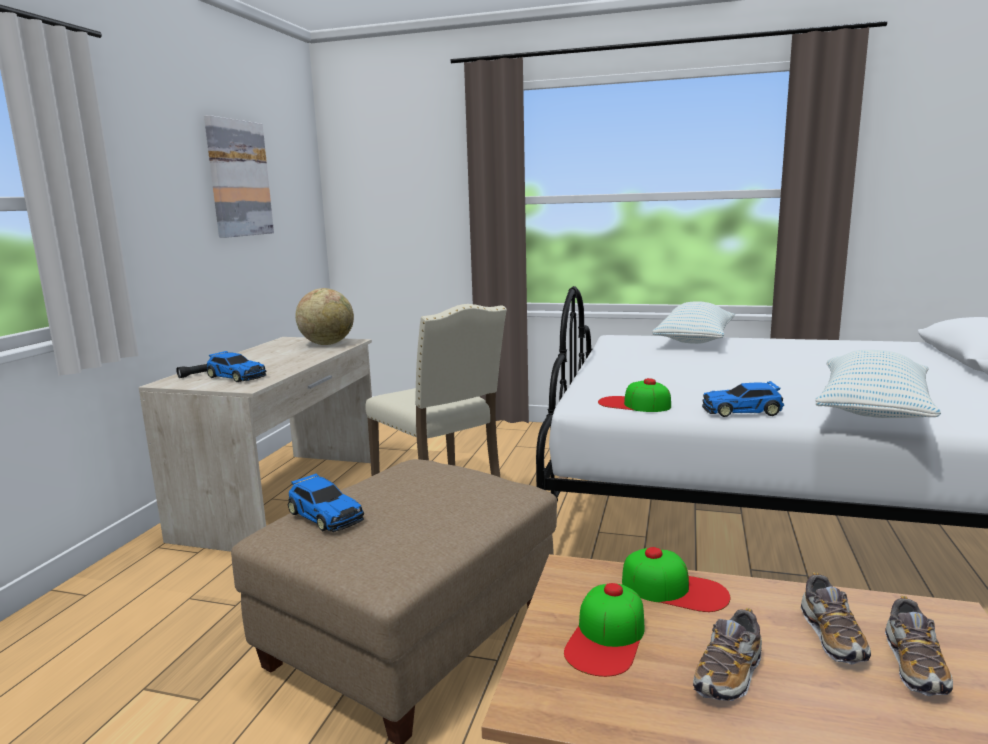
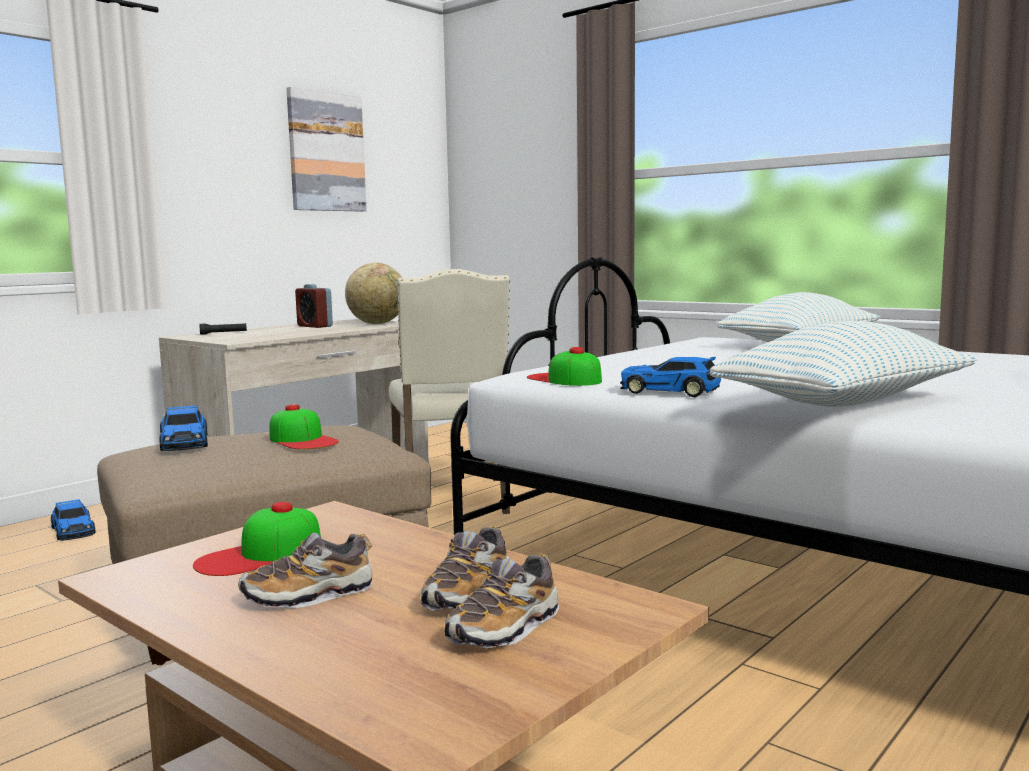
camera: 25 degrees right, 5 degrees down
(236, 376) = (243, 336): toy car -> toy car (74, 531)
(273, 353) = (315, 326): none -> alarm clock
(674, 589) = (393, 539): cap -> cap (303, 440)

